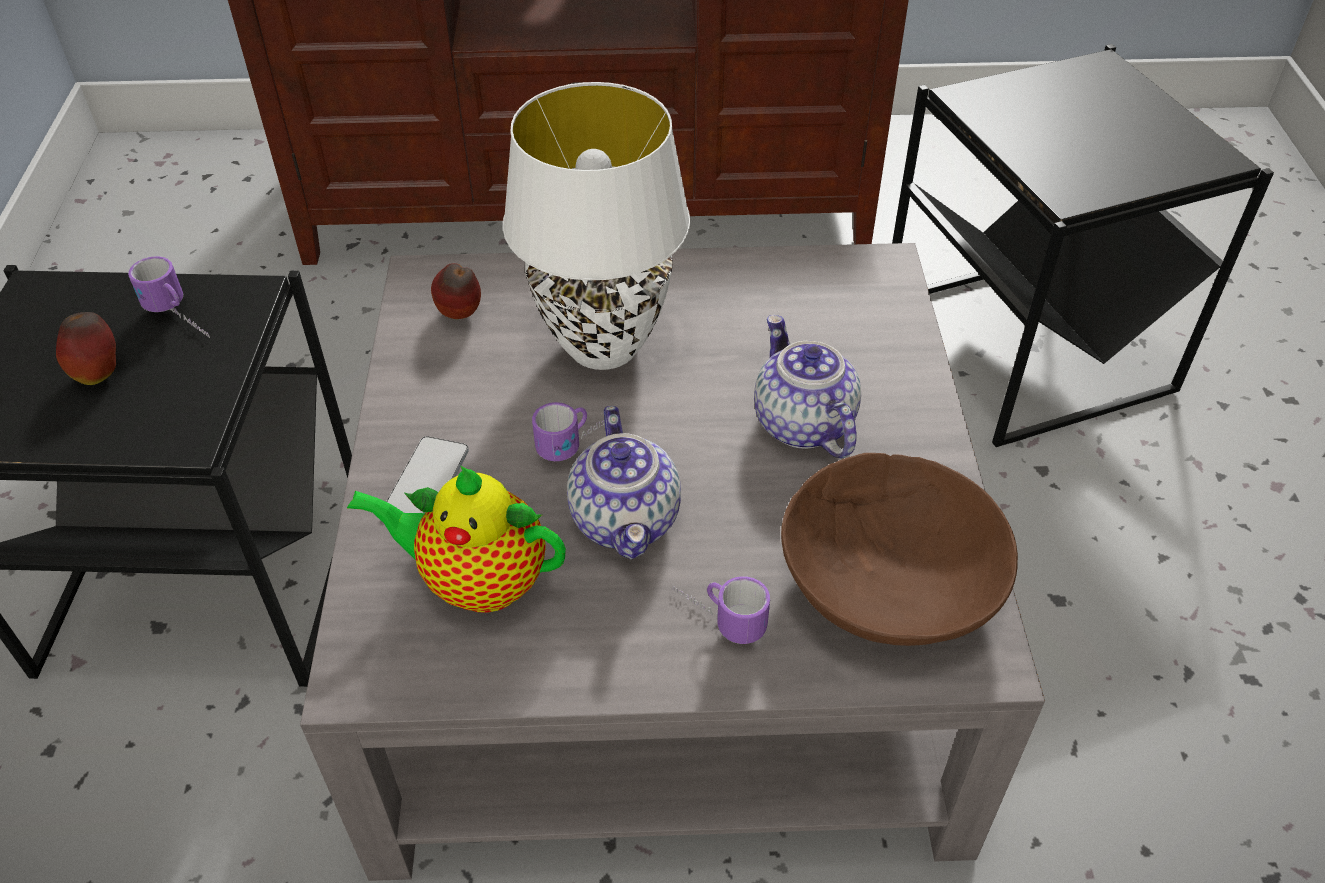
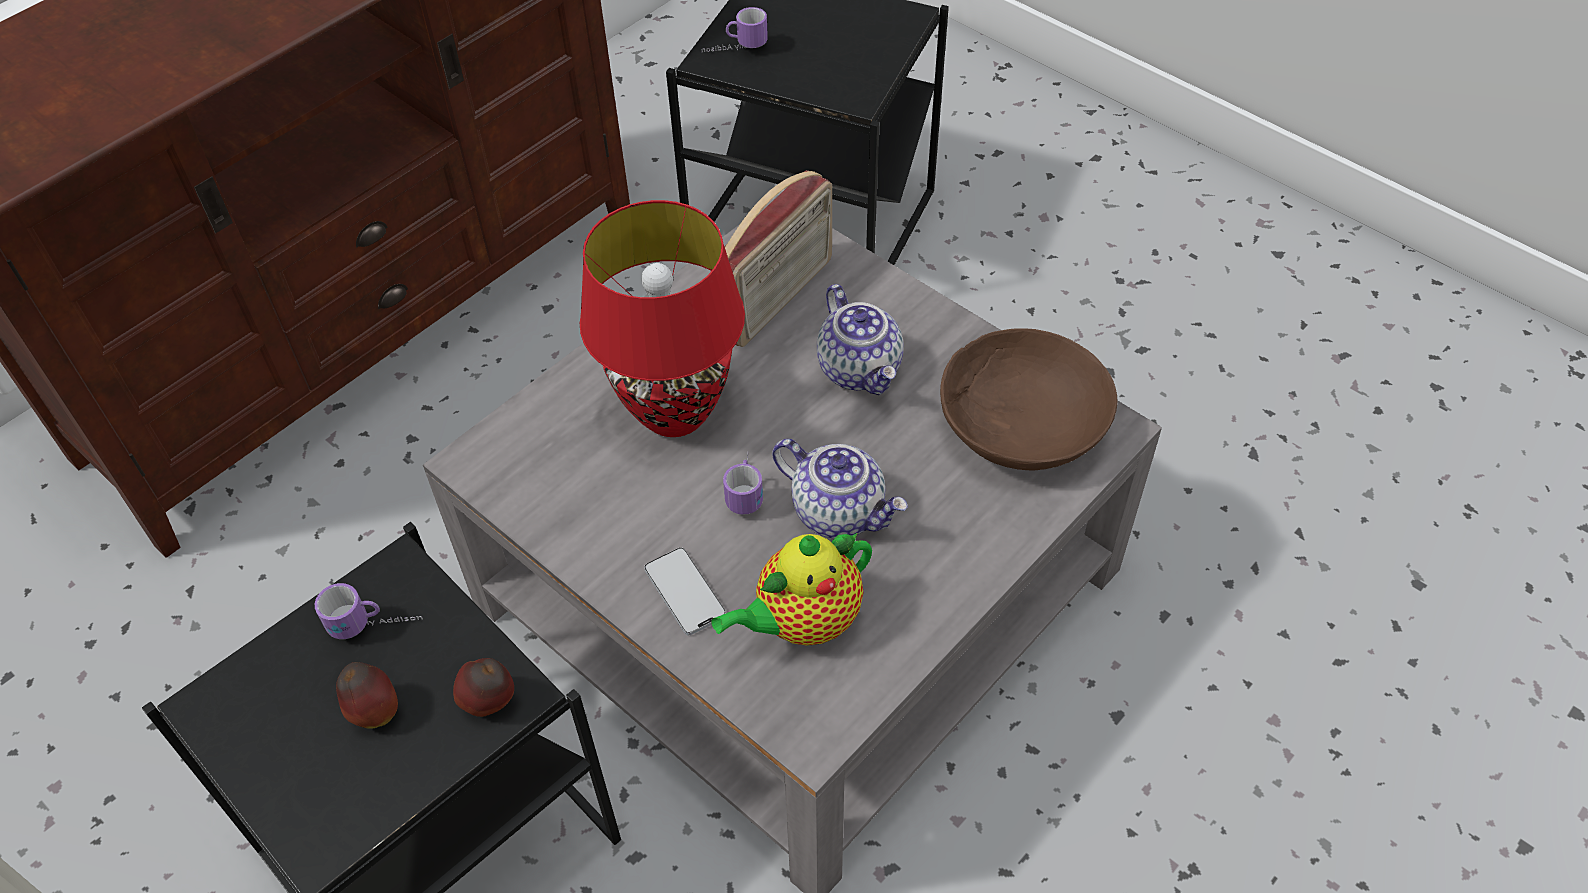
camera: 45 degrees left, 5 degrees up
(460, 315) = (544, 467): apple -> apple (490, 703)
(605, 347) = (676, 413): white table lamp -> red table lamp
(717, 617) = (960, 523): mug -> mug (734, 49)
(801, 423) = (861, 369): teapot -> teapot turned 135 degrees counterclockwise
(804, 319) = (777, 298): none -> radio

